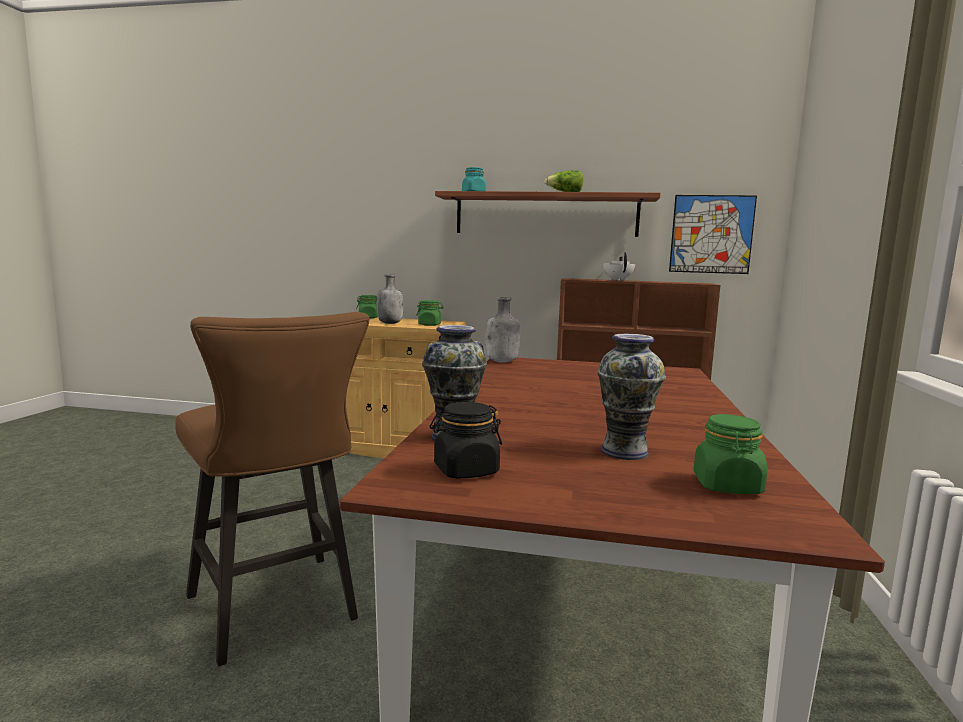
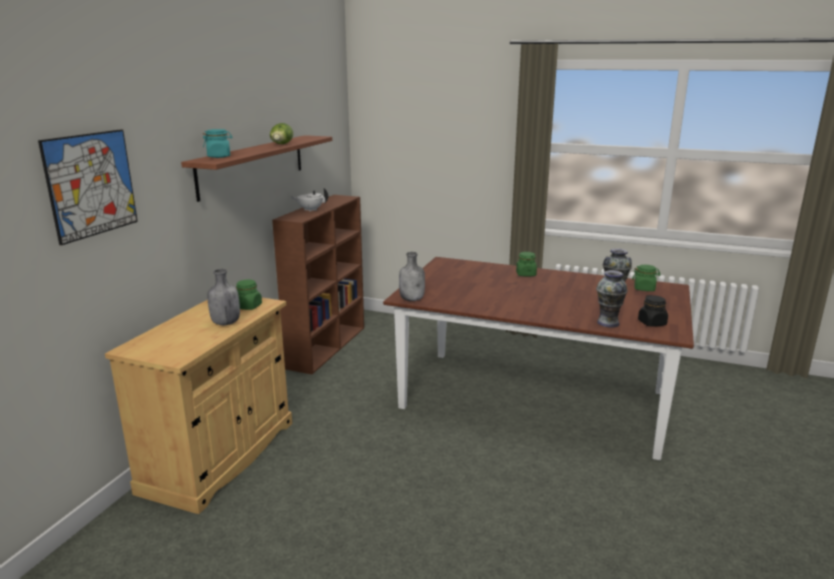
camera: 80 degrees left, 10 degrees up
(277, 612) = (535, 503): brown stool -> none
(369, 318) = (159, 333): green jar -> green jar (525, 274)
(711, 234) = (327, 158): picture -> picture (91, 184)

